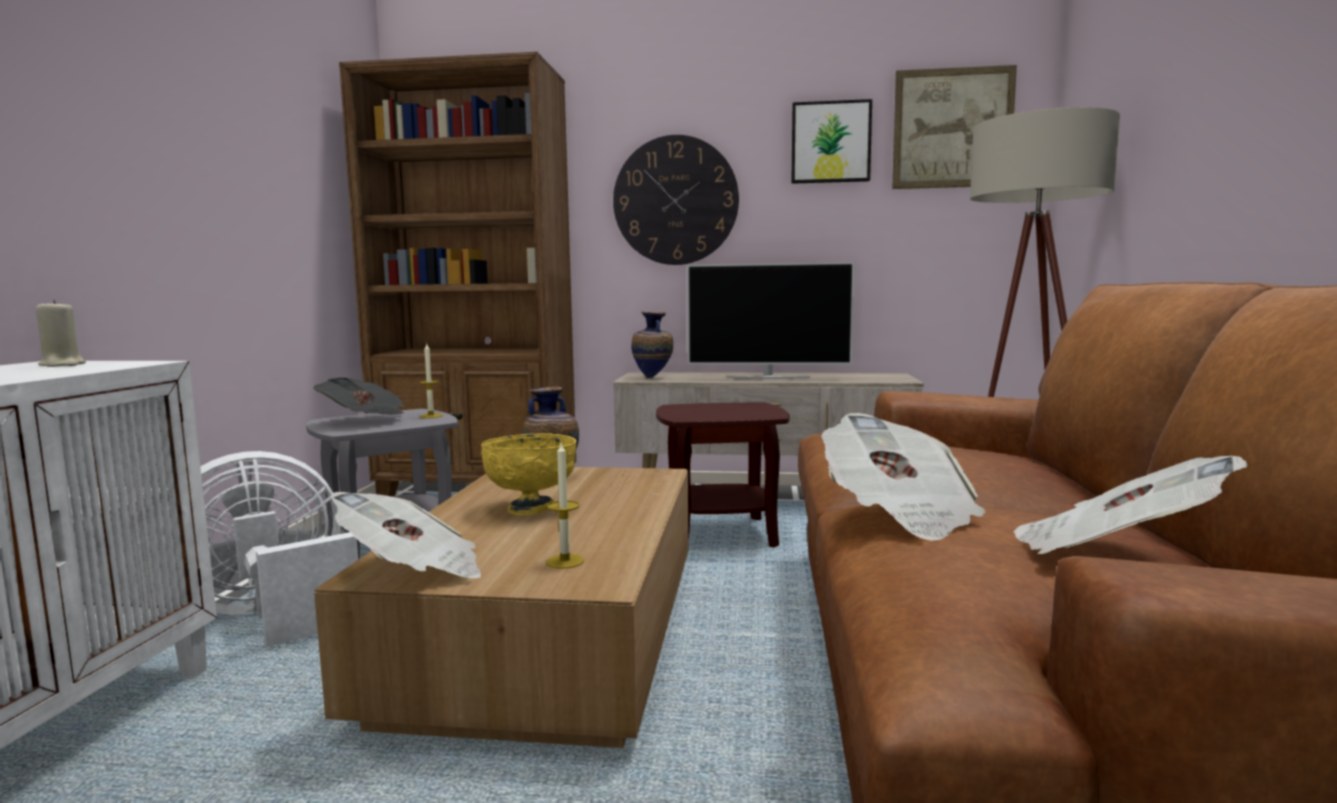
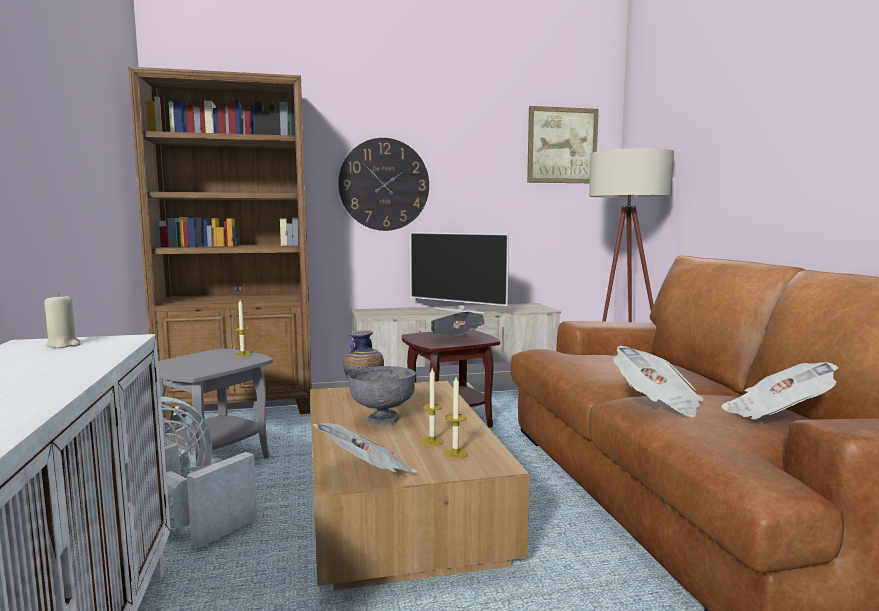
camera: 20 degrees left, 0 degrees up
(366, 421) = (197, 363): newspaper -> newspaper (457, 339)
(531, 508) = (382, 420): yellow bowl -> grey bowl
(556, 541) = (432, 441): none -> candle
(653, 378) = (380, 314): vase -> none
(768, 377) = (459, 310): television -> television turned 45 degrees clockwise
(830, 142) = (489, 150): picture -> none

